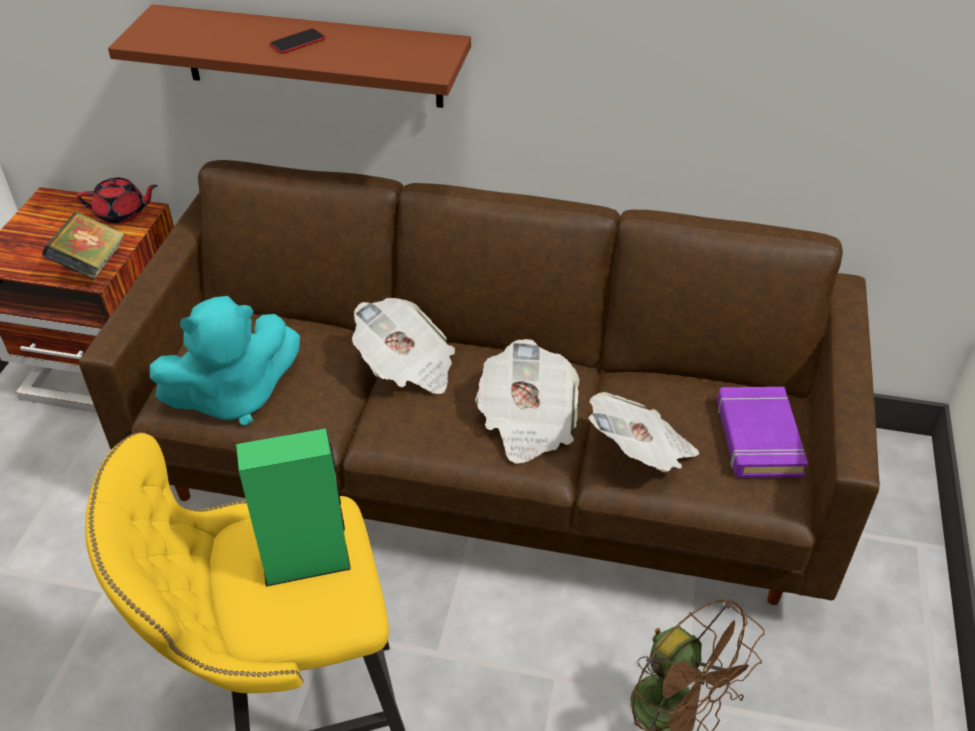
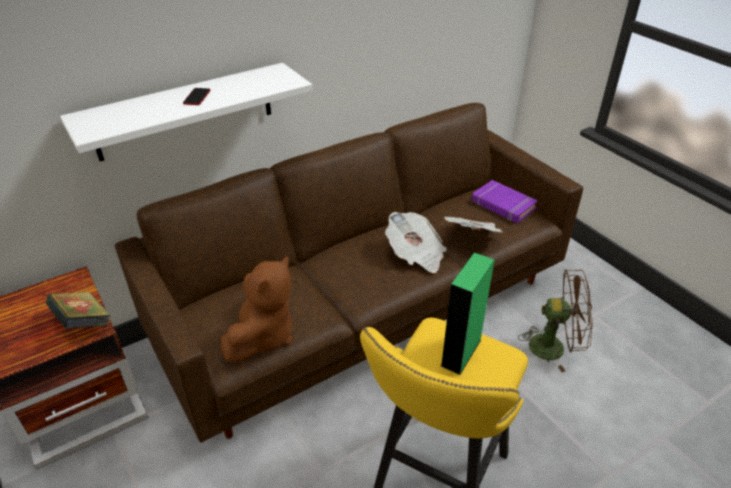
camera: 45 degrees left, 5 degrees down
(122, 213) = (61, 287): red teapot -> none
(234, 397) = (263, 336): turquoise plush toy -> brown plush toy
(312, 56) = (185, 111): brown shelf -> white shelf
(407, 366) = (331, 266): newspaper -> none

